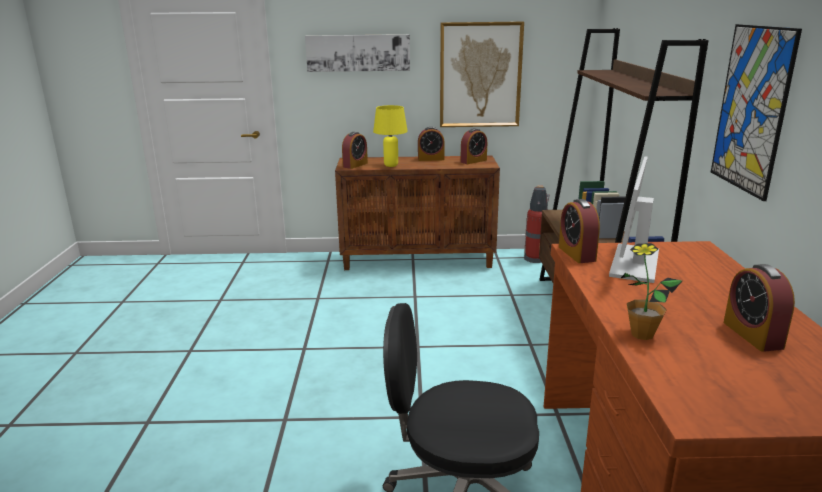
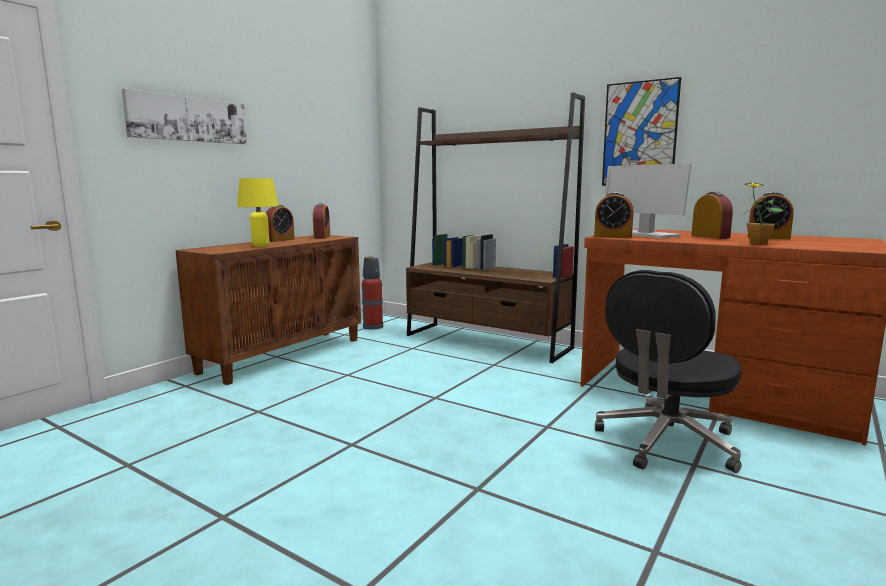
camera: 55 degrees left, 10 degrees down
(355, 165) = (221, 250): alarm clock -> alarm clock (710, 237)
(480, 75) = (304, 154): picture -> none

